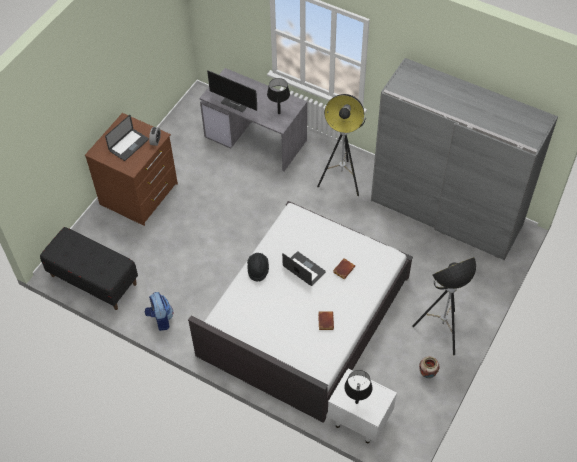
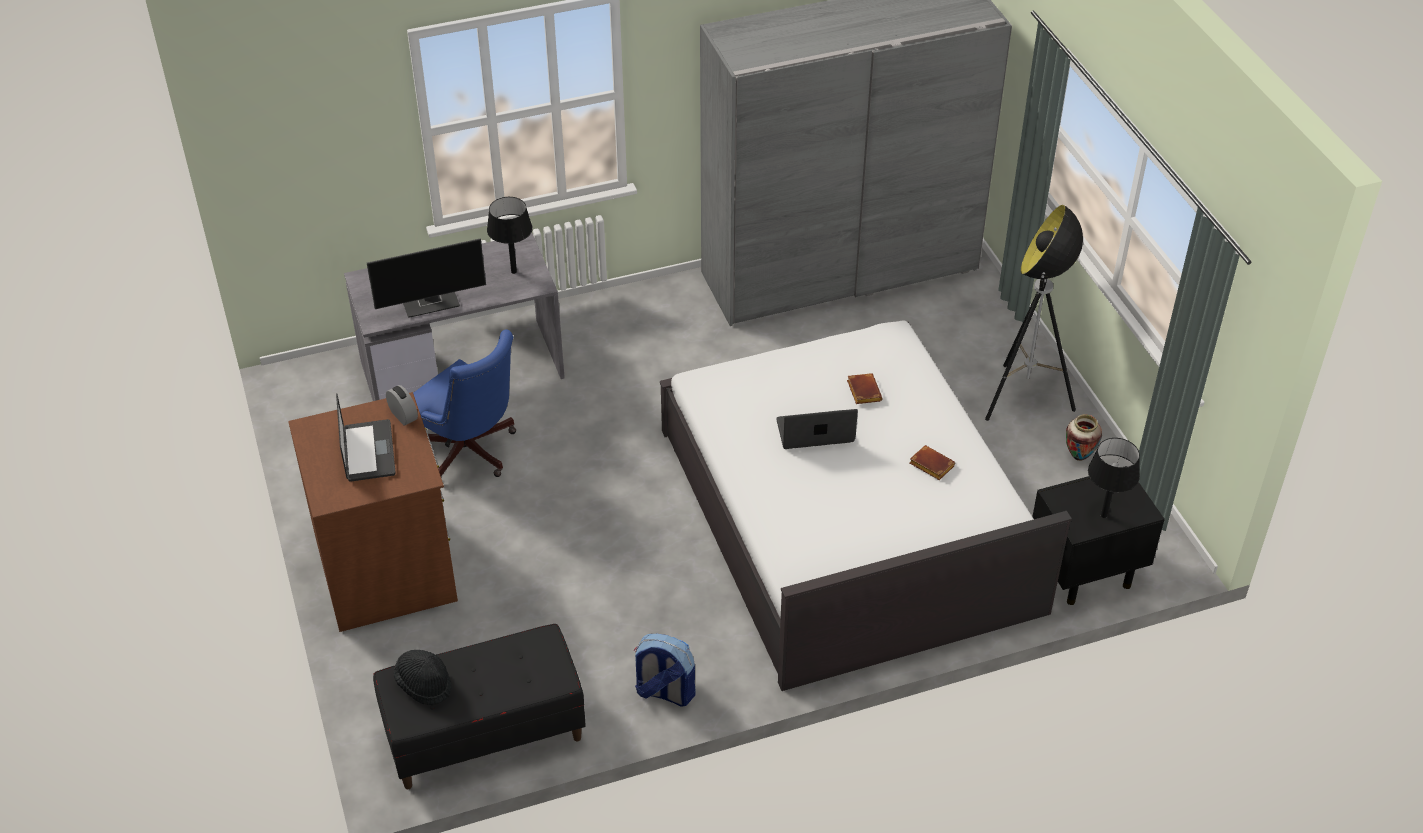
camera: 50 degrees left, 10 degrees down
(216, 174) = (469, 454): none -> blue office chair
(258, 270) = (757, 481): black hat -> black hat (424, 684)
(341, 180) = (657, 330): floor lamp -> none
(359, 420) = (1083, 573): white nightstand -> black nightstand

